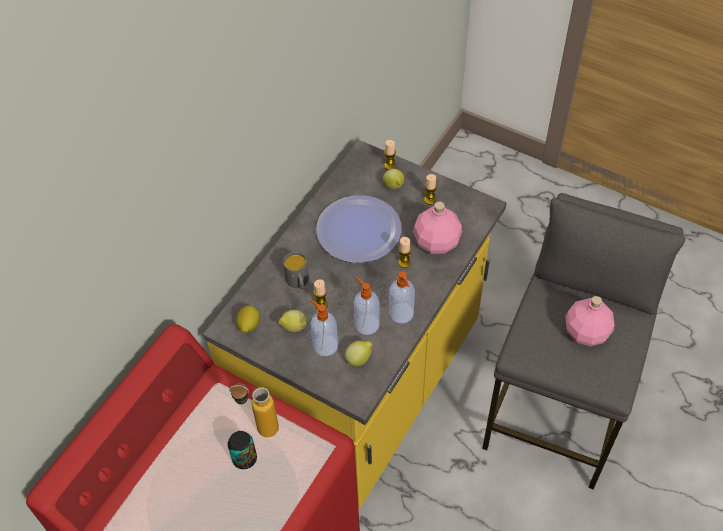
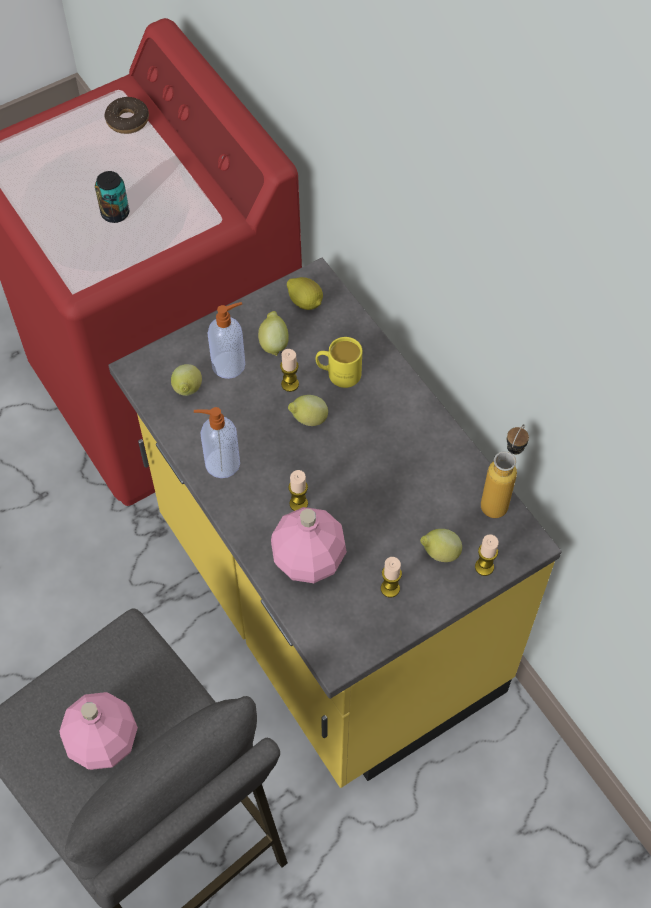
camera: 115 degrees right, 5 degrees up
(139, 505) = (127, 120): none -> donut
(259, 428) = (141, 237): bottle -> bottle (499, 498)
(298, 282) = (338, 374): grey mug -> yellow mug
(342, 283) = (308, 420): none -> lemon
(358, 230) = (384, 474): plate -> none
(366, 324) = (231, 419): soap dispenser -> none

